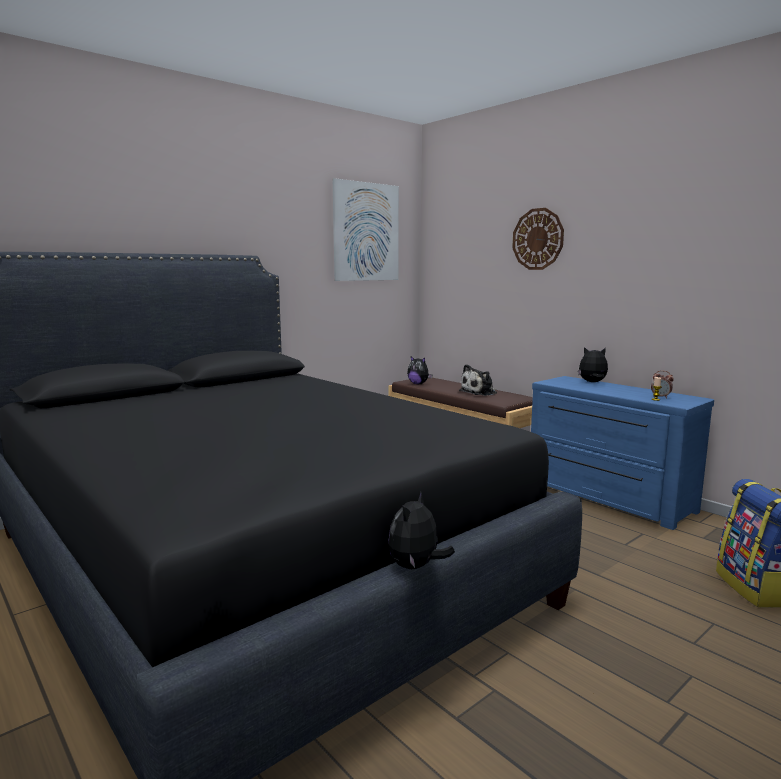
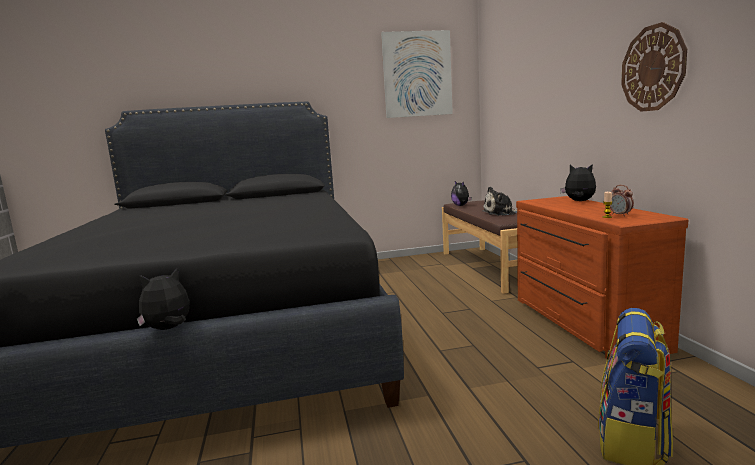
camera: 30 degrees right, 0 degrees up
(538, 239) = (548, 58): wall clock -> wall clock (653, 68)
(606, 497) = (581, 323): blue dresser -> brown dresser

